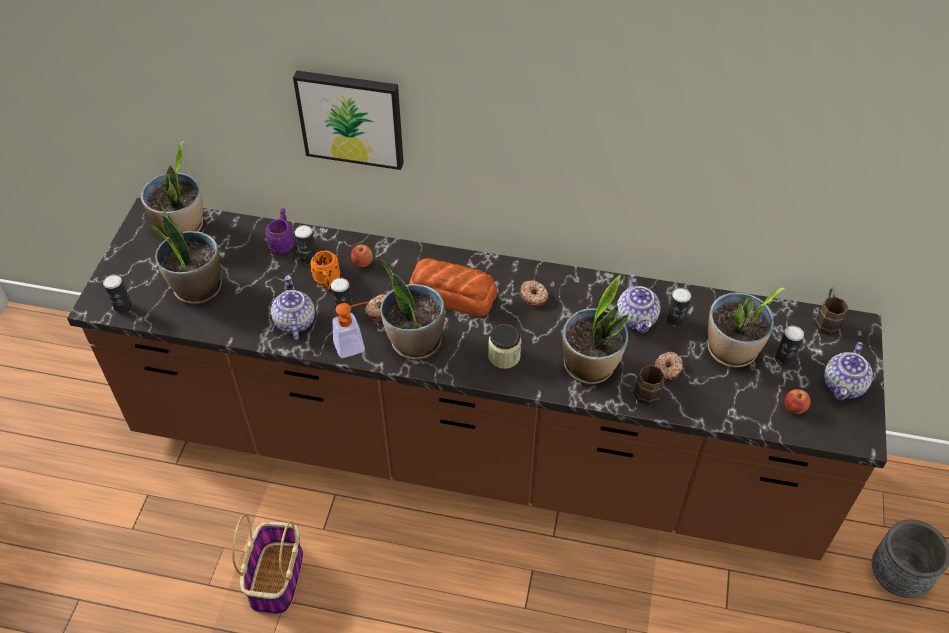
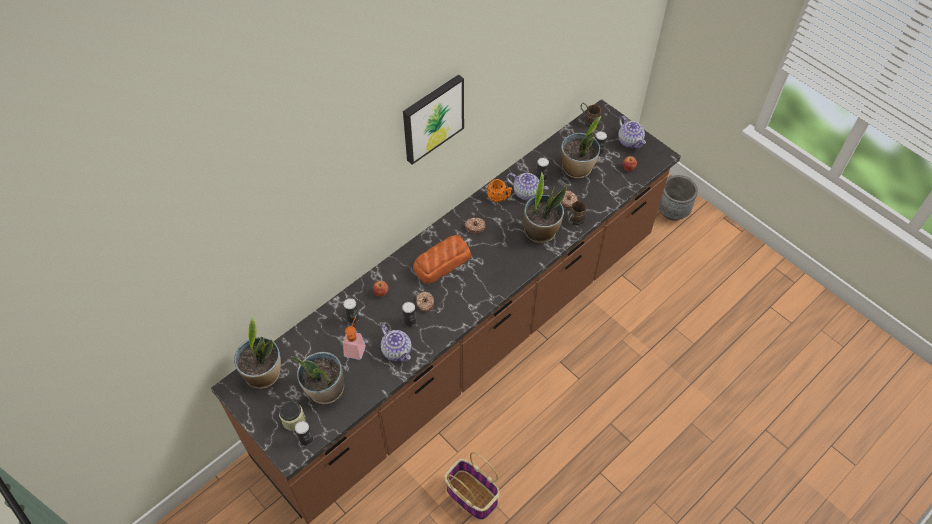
camera: 55 degrees left, 5 degrees up
(283, 243) = (329, 325): purple mug -> none
(294, 321) = (397, 351): teapot -> teapot turned 150 degrees counterclockwise
(327, 282) = (381, 318): orange mug -> orange mug (499, 198)
(351, 118) = (340, 215): picture -> picture (432, 118)
(355, 344) = (440, 329): soap dispenser -> soap dispenser (356, 347)
(415, 342) = (461, 299): potted plant -> none
(504, 356) = (504, 264): jar -> jar (293, 420)

